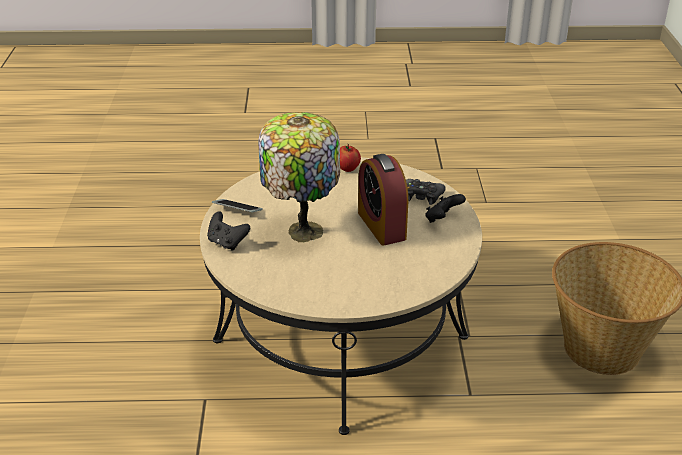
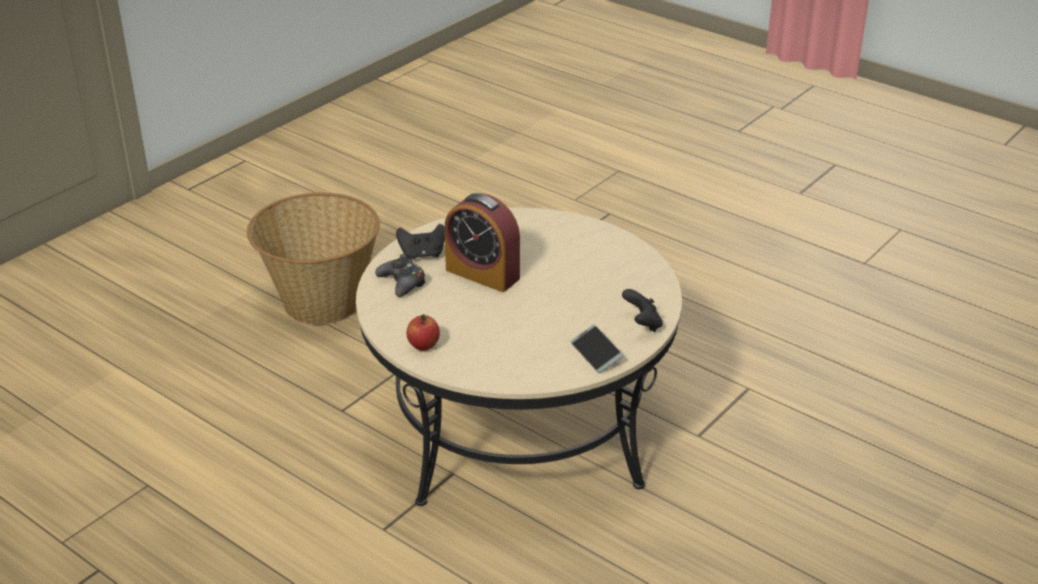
camera: 140 degrees left, 0 degrees up
(302, 230) = (558, 303): table lamp -> none
(381, 225) = (482, 274): alarm clock -> alarm clock turned 105 degrees clockwise

